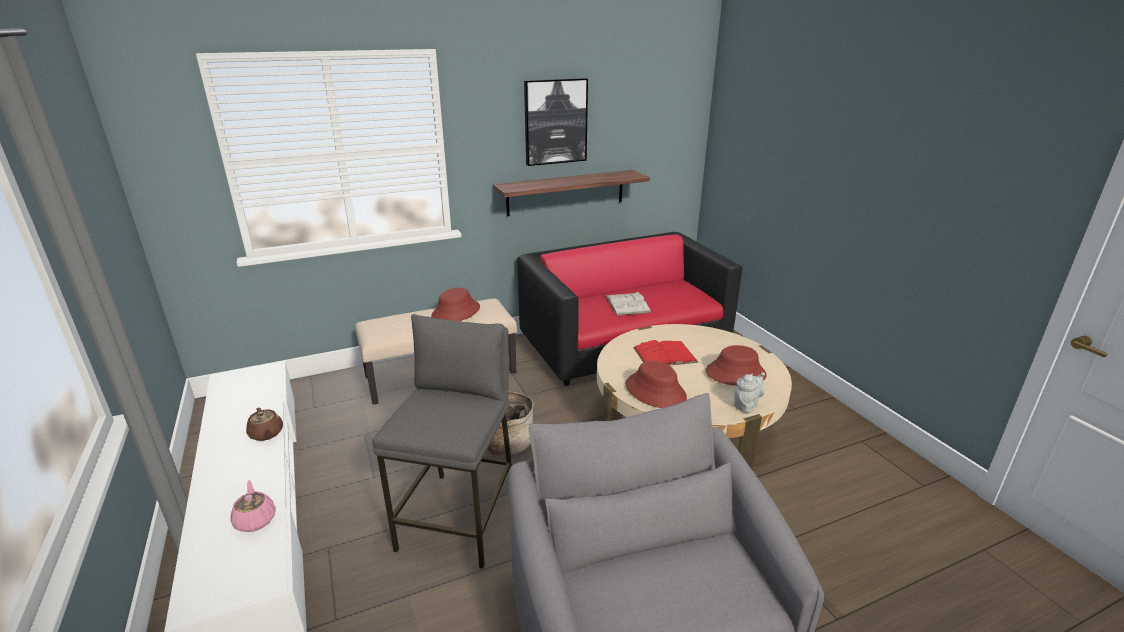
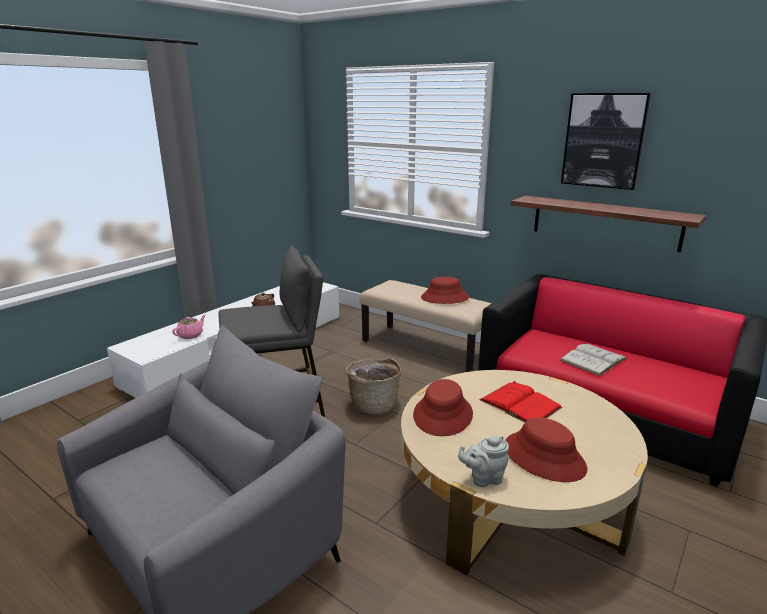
camera: 60 degrees right, 5 degrees down
(746, 405) = (483, 478): grey teapot -> grey teapot turned 150 degrees clockwise

